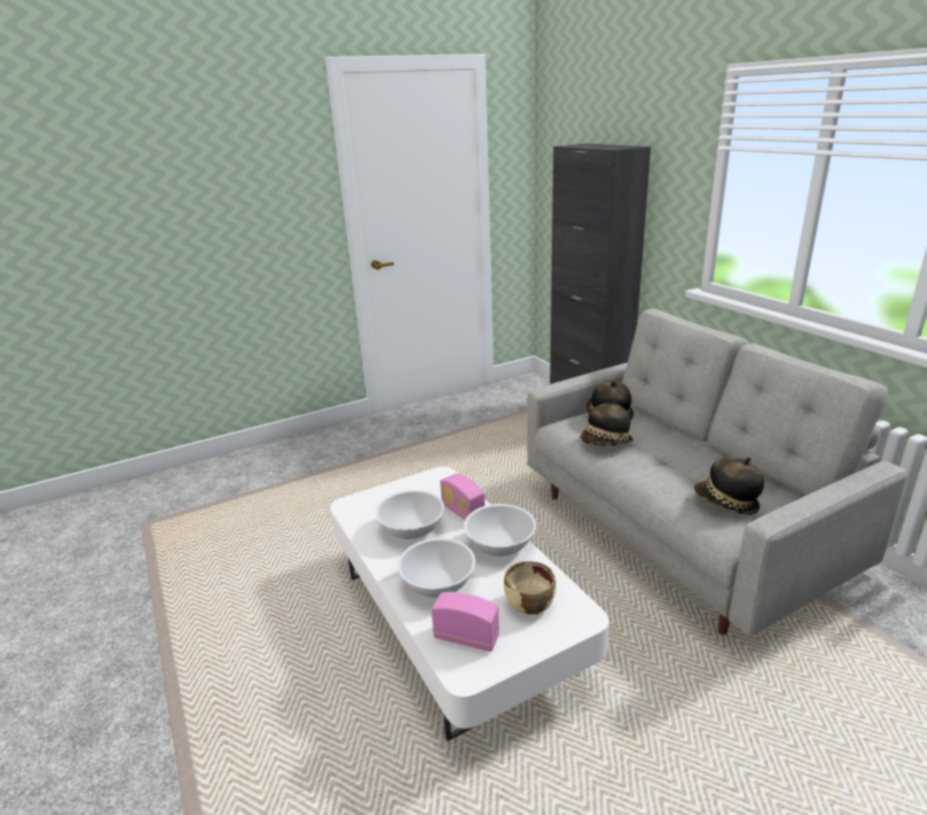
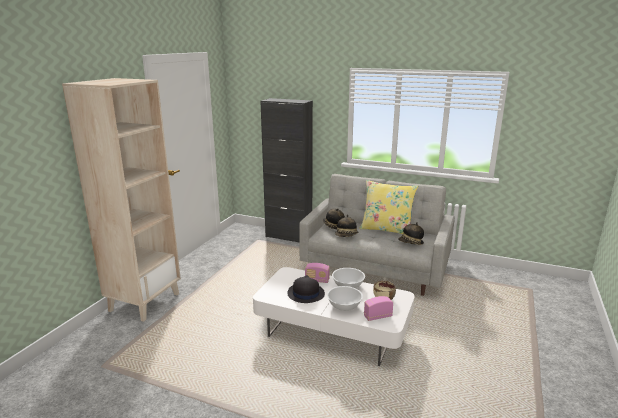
camera: 40 degrees left, 5 degrees down
(284, 455) = (144, 302): none -> beige bookcase
(411, 529) = (305, 293): white bowl -> black hat
(711, 454) = (386, 229): none -> yellow pillow

